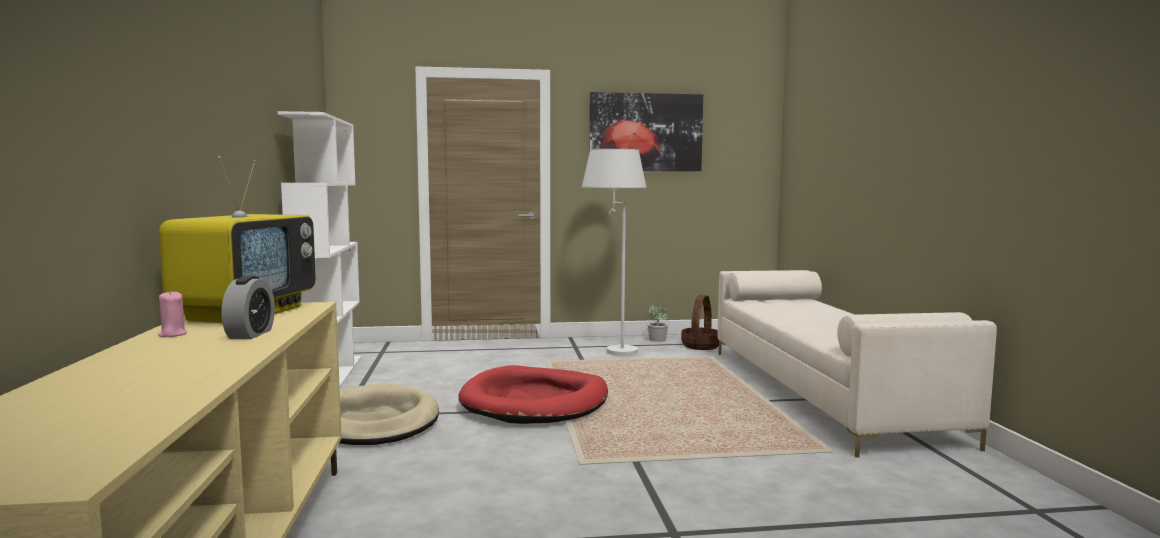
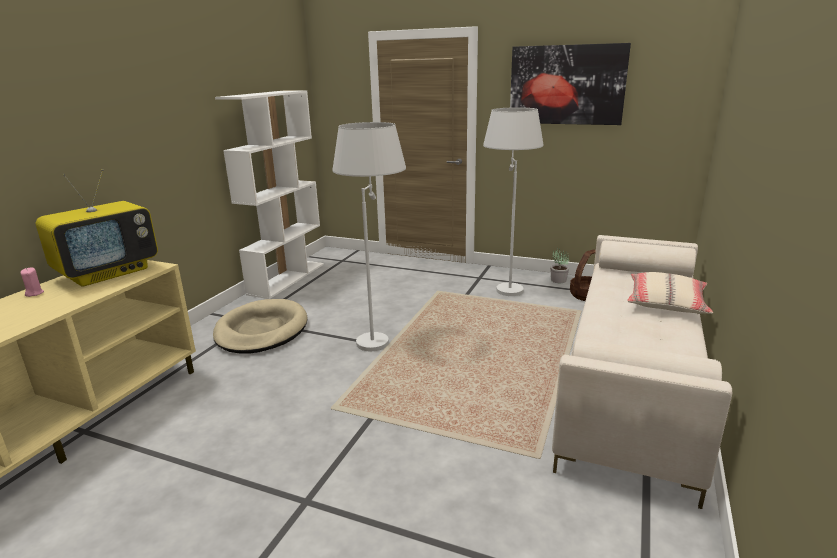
camera: 30 degrees right, 15 degrees up
(250, 334) = (62, 302): alarm clock -> none
(535, 402) = (378, 334): red dog bed -> white floor lamp
(830, 312) = (666, 303): none -> beige pillow

